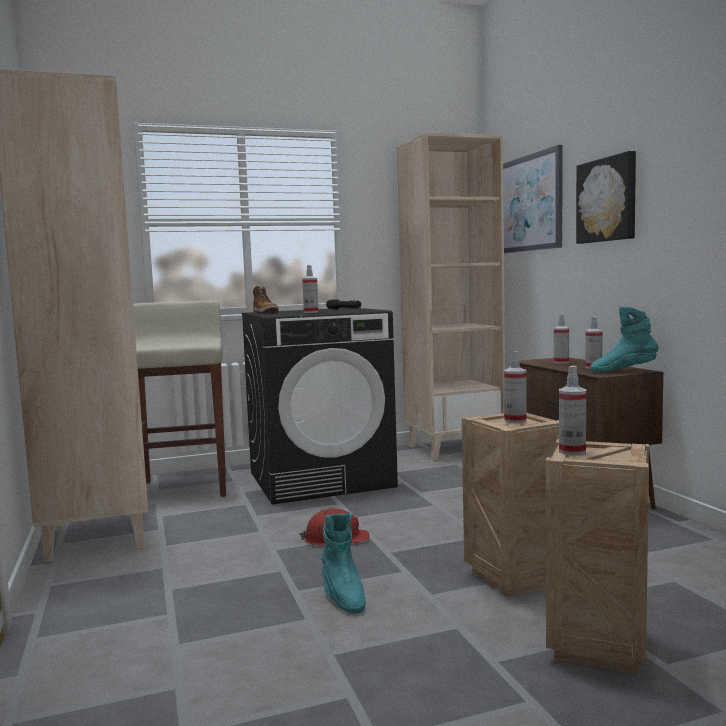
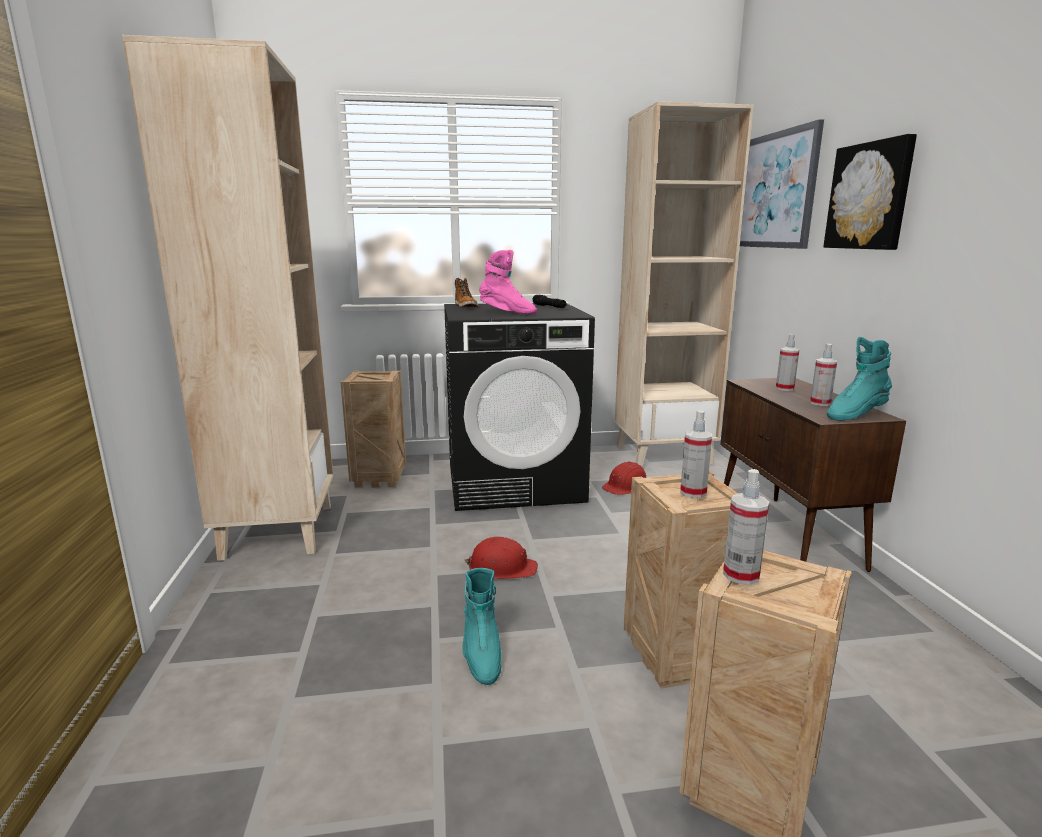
camera: 10 degrees right, 10 degrees up
(184, 488) = (380, 479): beige stool -> crate
(311, 312) = (507, 313): spray bottle -> pink boot
(428, 473) = (626, 486): none -> red hard hat
(623, 371) = (855, 415): turquoise boot -> turquoise boot turned 45 degrees counterclockwise

